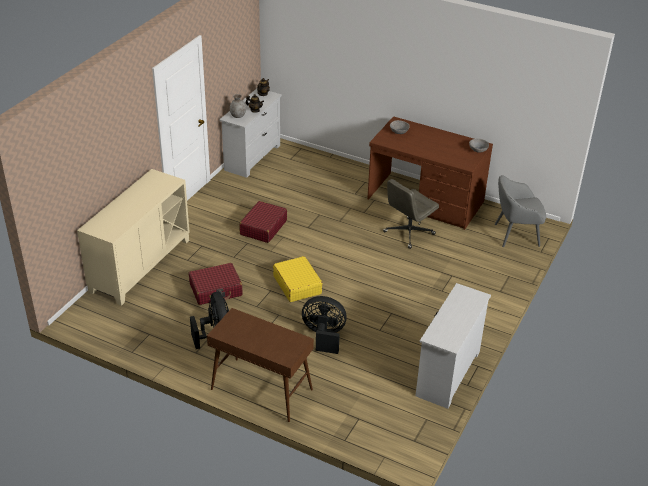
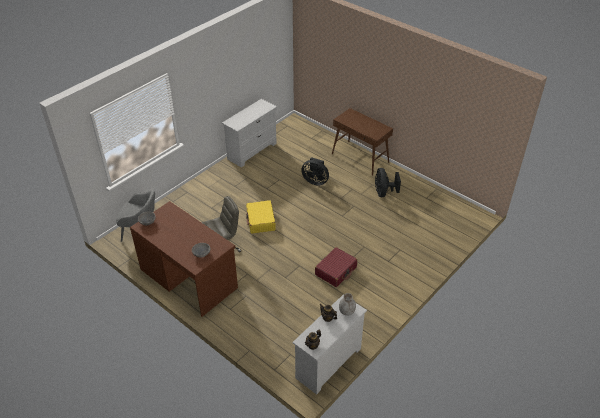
camera: 165 degrees left, 5 degrees up
(140, 265) = (436, 250): beige cabinet -> none
(216, 290) = (380, 222): red suitcase -> none
(297, 285) = (322, 217): yellow suitcase -> yellow suitcase (261, 221)

